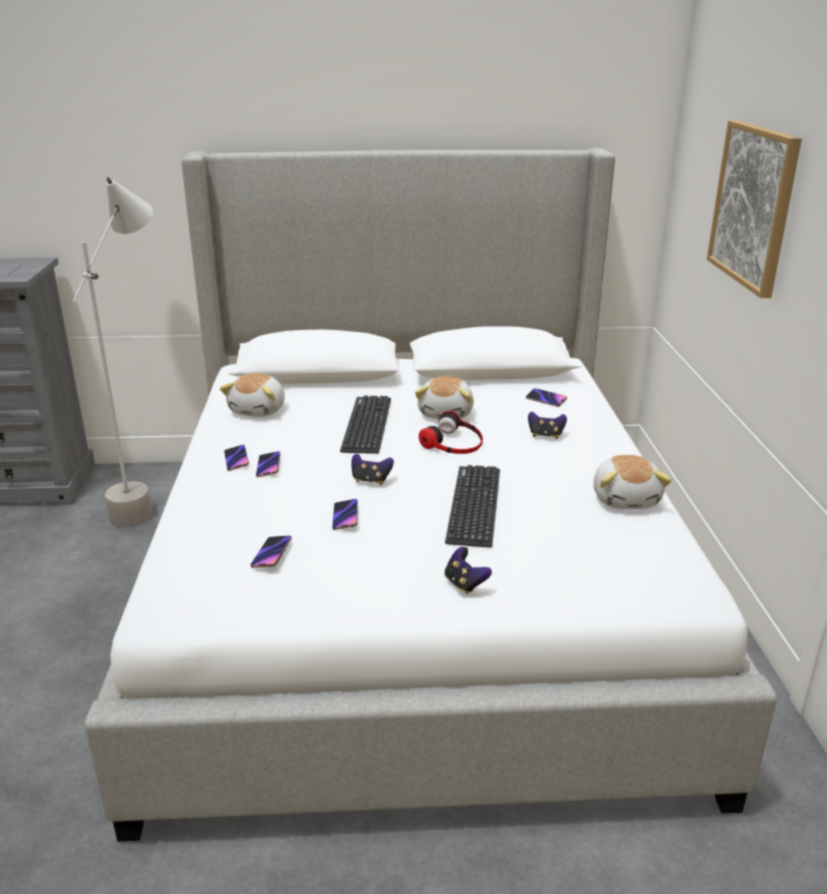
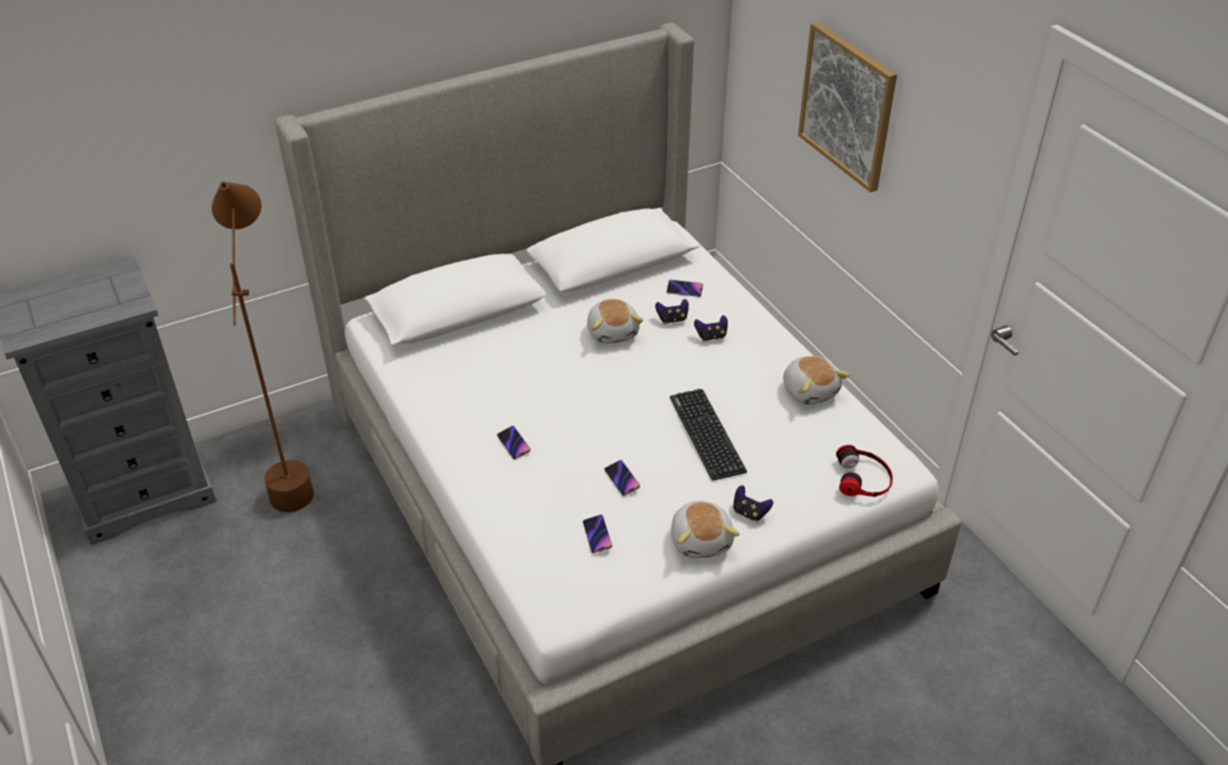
camera: 25 degrees left, 15 degrees up
(149, 499) = (292, 470): grey floor lamp -> brown floor lamp
(236, 460) = (479, 445): phone -> none
(259, 410) = (444, 377): plush toy -> plush toy (701, 540)
(367, 425) = (558, 368): keyboard -> none
(371, 480) = (610, 433): game controller -> game controller (672, 319)
(454, 442) = (645, 368): headphones -> headphones (864, 478)

